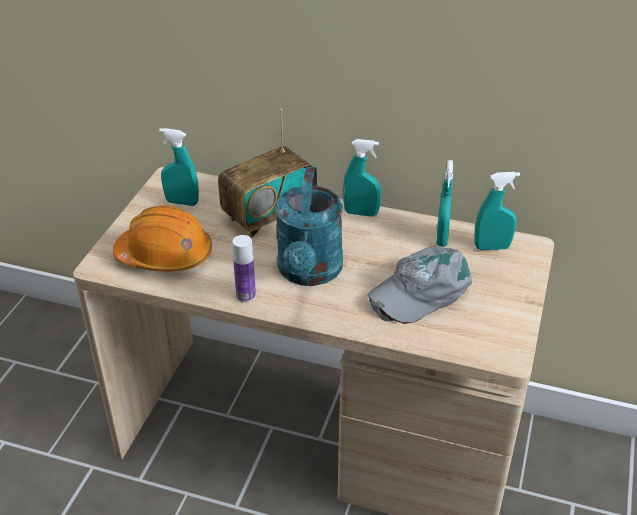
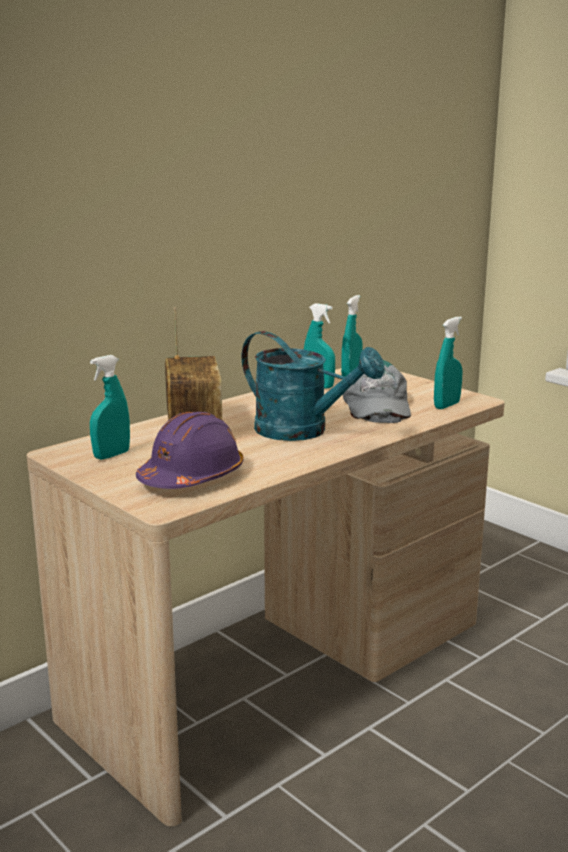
camera: 60 degrees left, 20 degrees down
(165, 256) = (192, 477): orange hard hat -> purple hard hat
(246, 295) = (303, 458): bottle -> none
(361, 213) = (246, 400): turquoise spray bottle -> turquoise spray bottle (446, 405)

